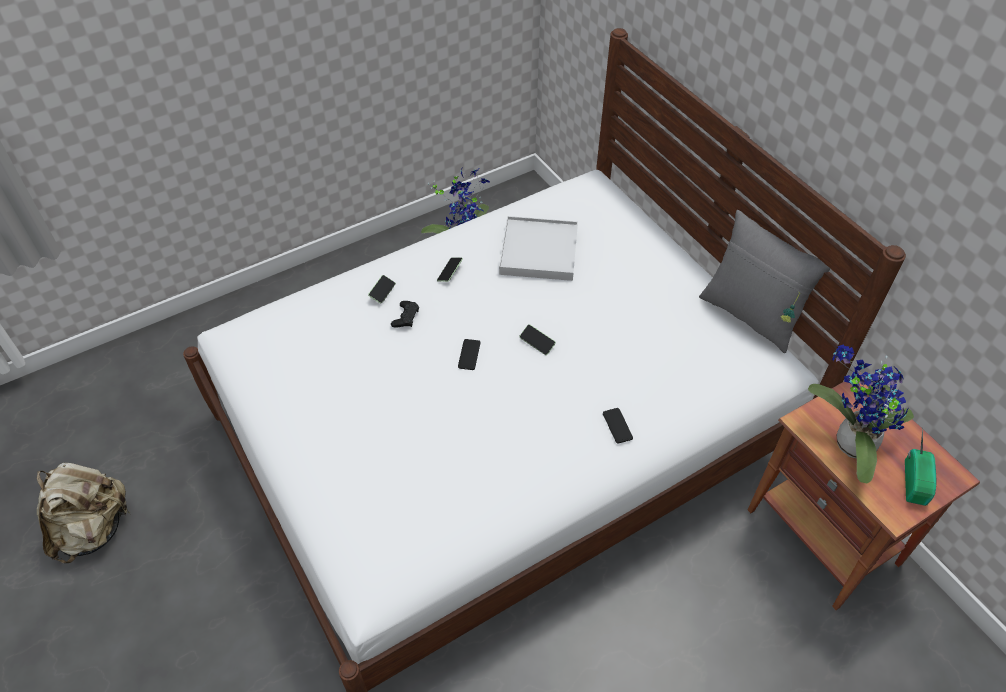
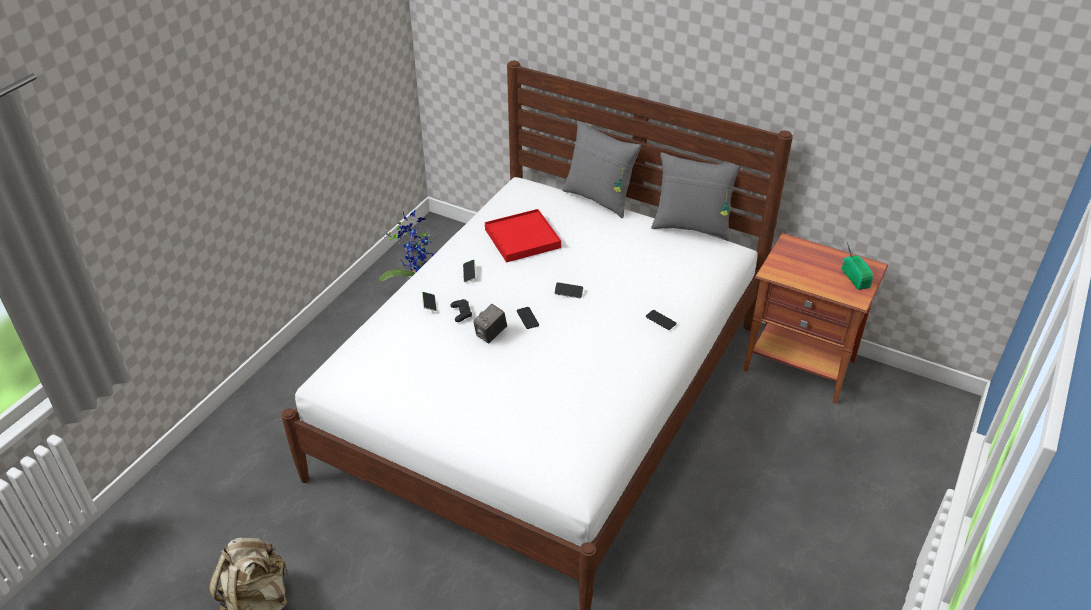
camera: 30 degrees left, 10 degrees down
(415, 358) = (491, 334): none -> camera
(539, 251) = (522, 238): white tray -> red tray
(664, 234) = (598, 199): none -> grey pillow
(848, 443) = (804, 273): potted plant -> none

